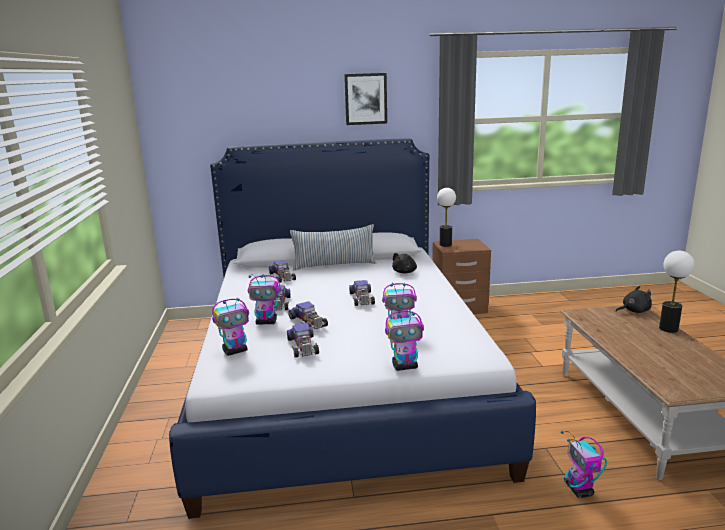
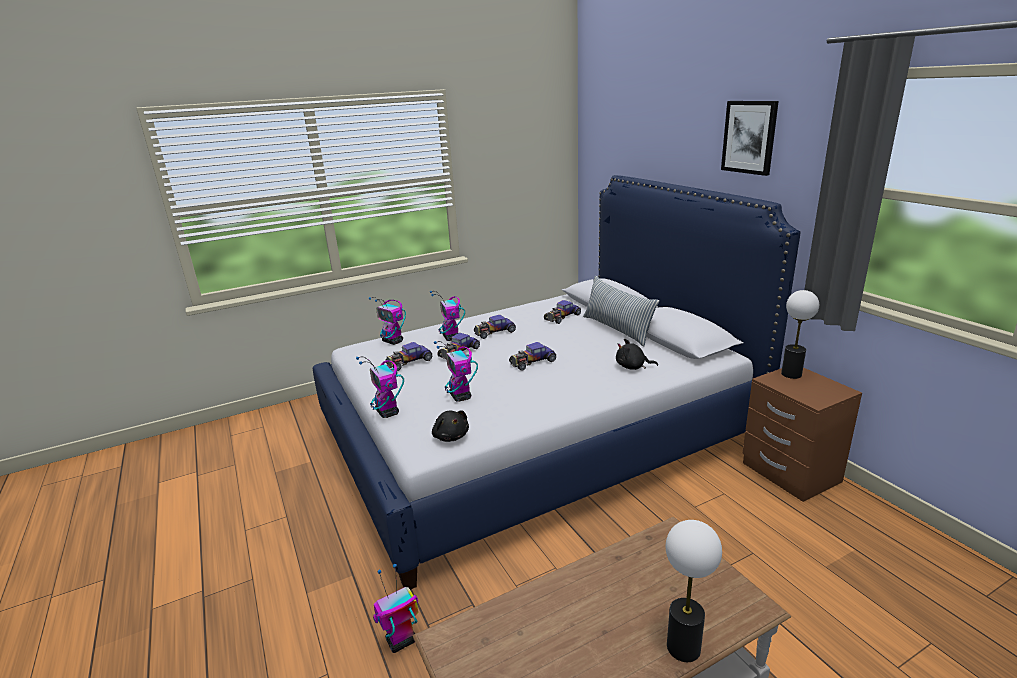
camera: 70 degrees right, 5 degrees up
(634, 311) = (736, 600): black plush toy -> black plush toy (450, 436)

